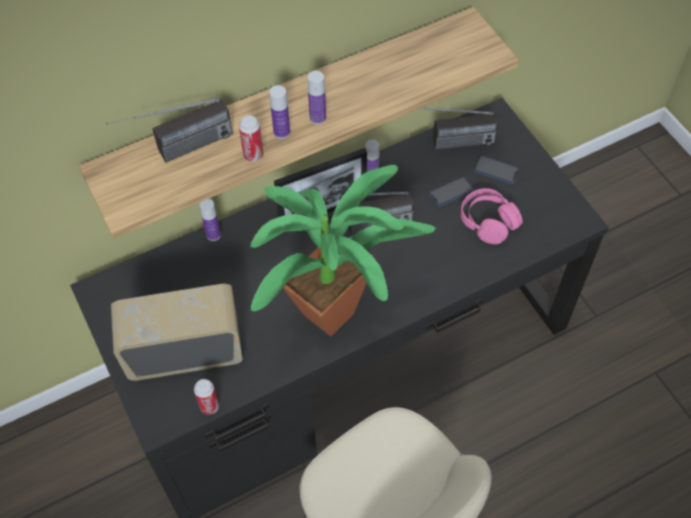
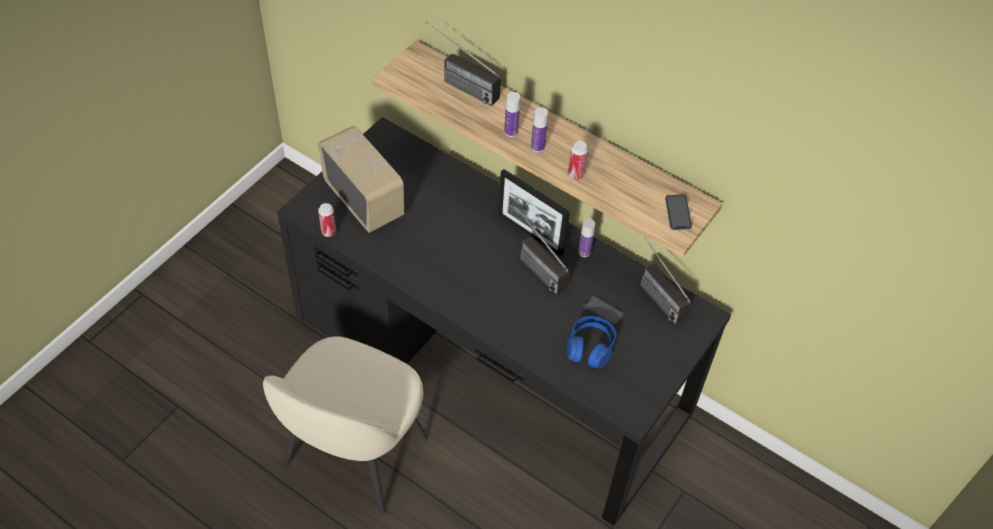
camera: 60 degrees right, 5 degrees down
(213, 234) = (469, 176): bottle -> none
(253, 155) = (480, 124): can -> can (575, 174)
(339, 311) = (447, 277): potted plant -> none
(488, 221) = (590, 347): pink headphones -> blue headphones
(496, 170) = (647, 335): phone -> phone (678, 213)

